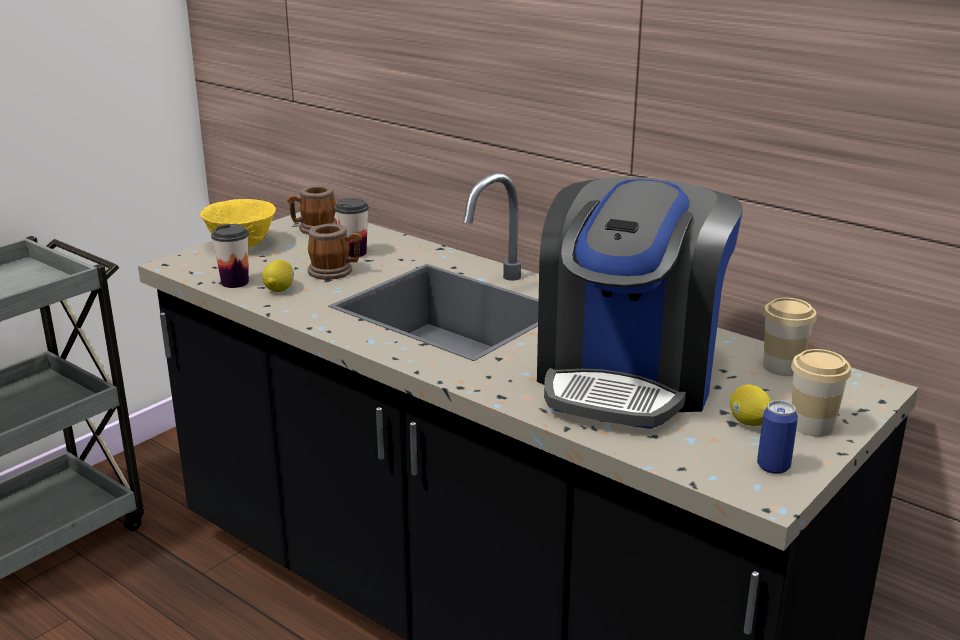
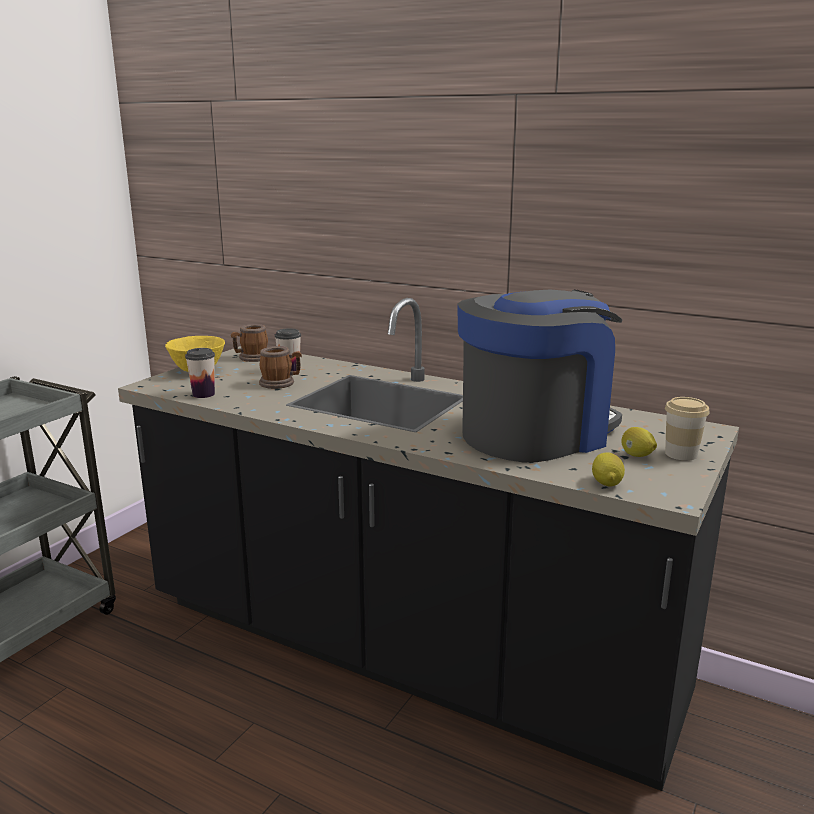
camera: 10 degrees left, 5 degrees down
(280, 289) = (242, 396): lemon -> lemon (606, 483)
(629, 376) = (535, 433): coffee machine -> coffee machine turned 135 degrees counterclockwise
(773, 466) = (668, 480): can -> none
(782, 367) = (641, 421): cup -> none

